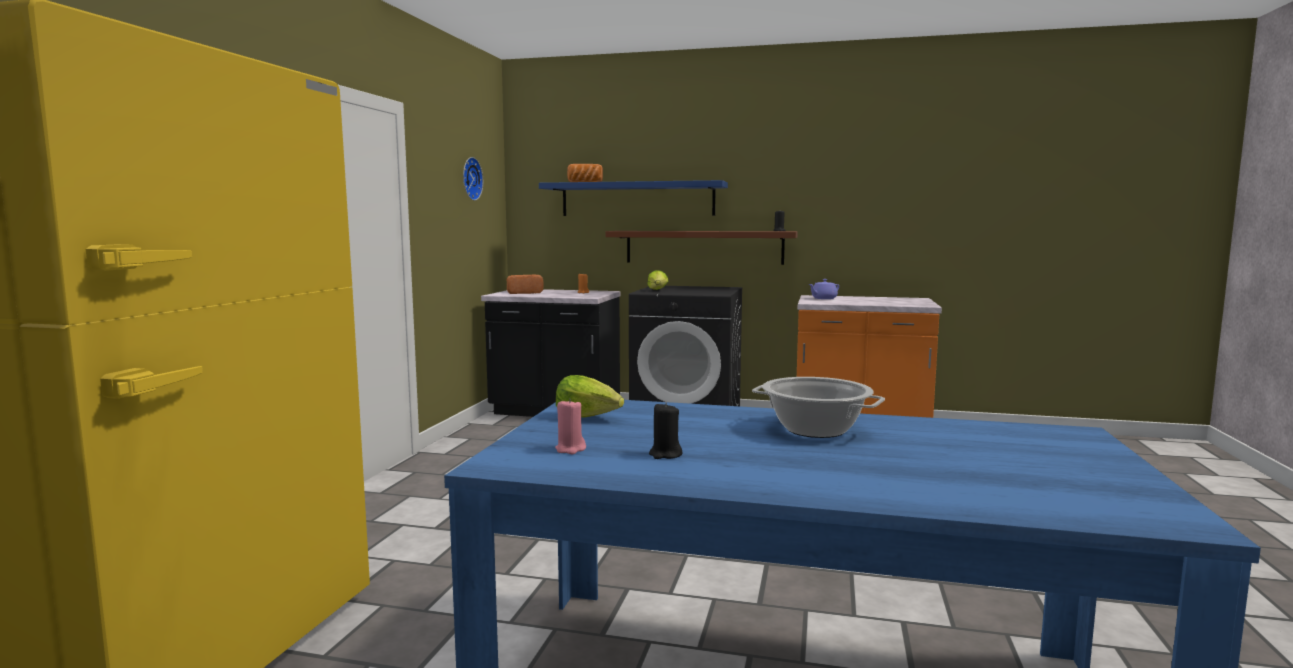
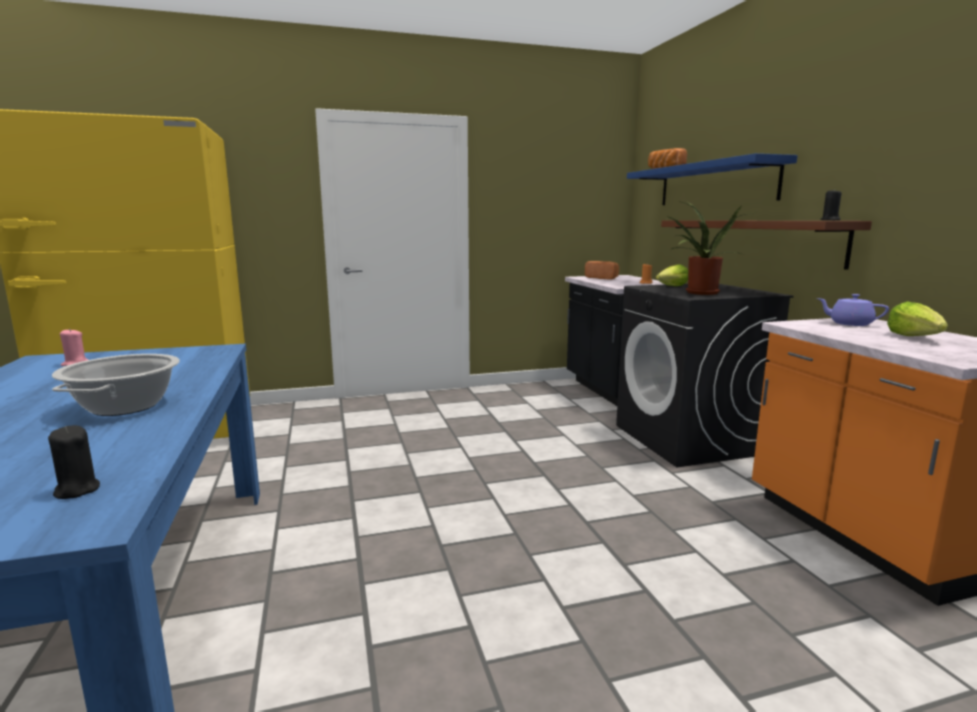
camera: 60 degrees right, 5 degrees up
(470, 178) = (566, 173): wall clock -> none
(588, 416) = (174, 355): lettuce -> lettuce (915, 337)
(665, 454) = (50, 381): black candle -> black candle (77, 490)
(704, 291) = (700, 293): none -> potted plant

